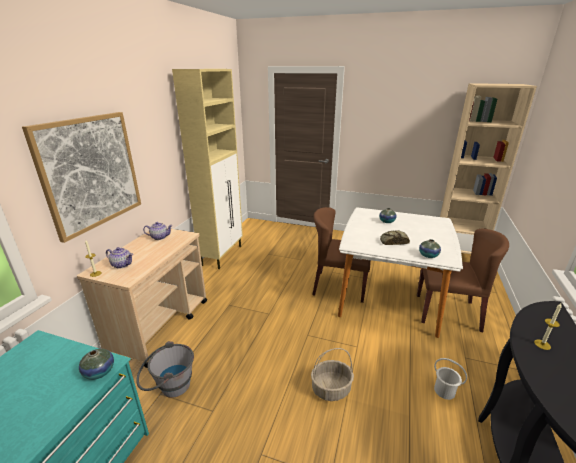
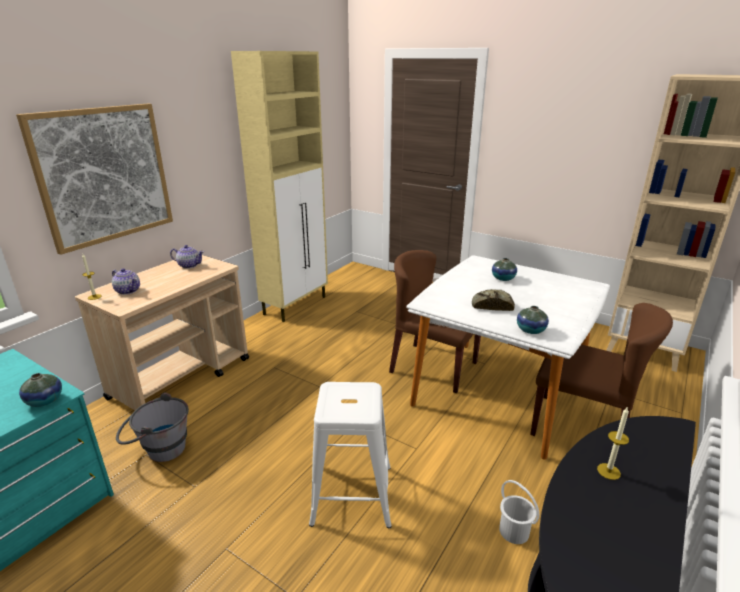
camera: 15 degrees right, 0 degrees up
(330, 389) = (352, 494): basket -> white stool

